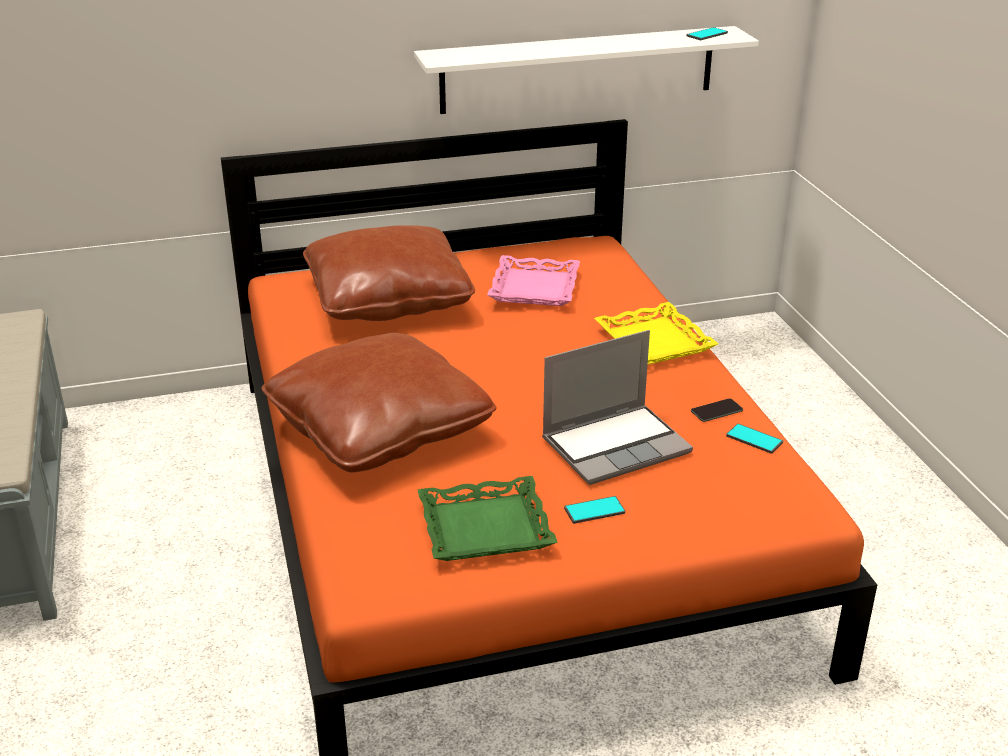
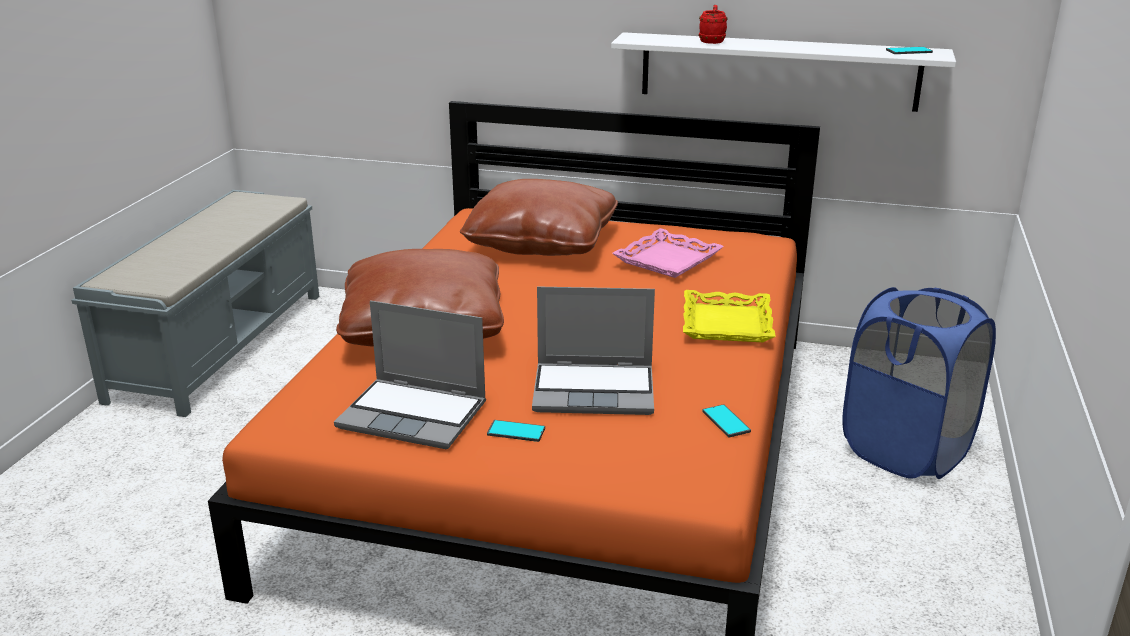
camera: 30 degrees right, 5 degrees down
(485, 527) = (415, 415): green tray -> laptop
(521, 50) = (712, 41): none -> red mug
(716, 411) = (718, 390): phone -> none
(784, 414) = (905, 450): none -> blue laundry basket

